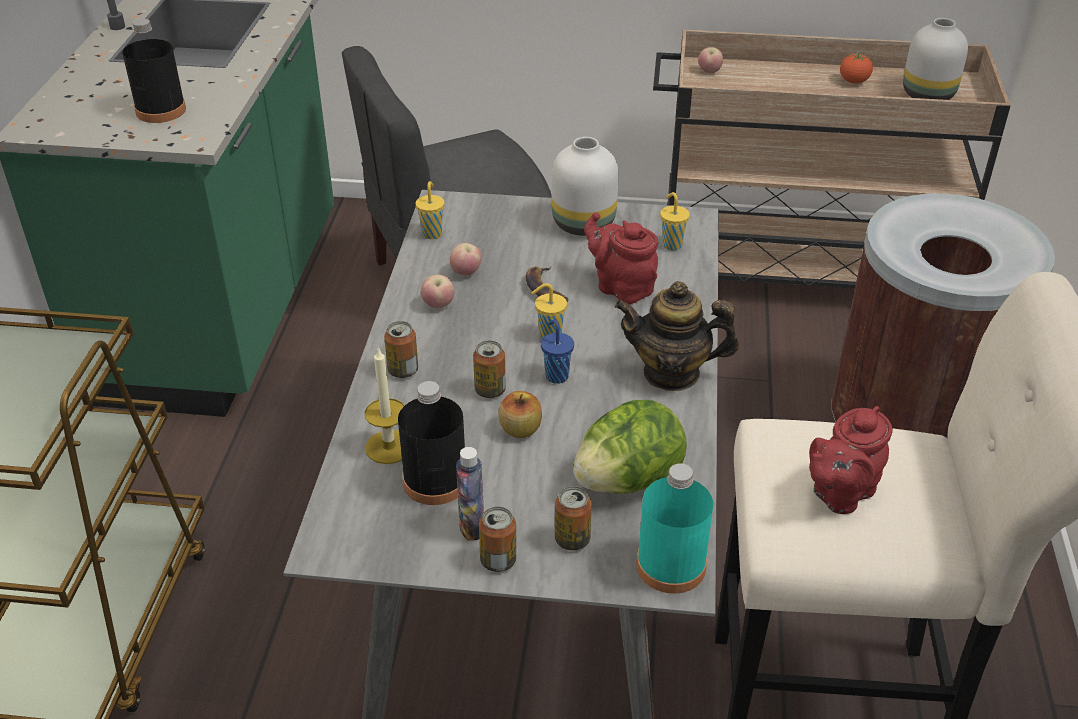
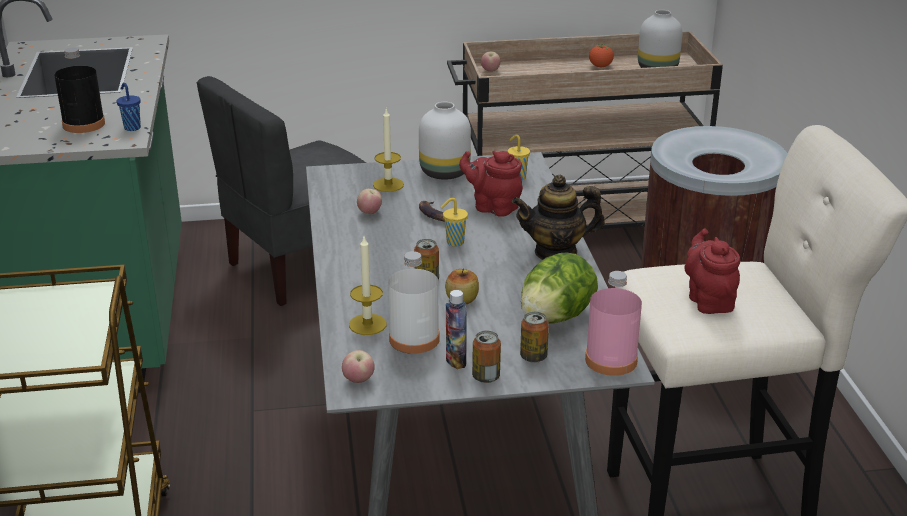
camera: 15 degrees left, 10 degrees down
(403, 370) = (353, 278): can -> none
(432, 233) = (329, 192): yellow cup -> none
(435, 481) = (414, 339): black bottle -> white bottle
(438, 305) = (359, 235): apple -> apple (358, 380)
(507, 232) = (388, 185): none -> candle
(556, 375) = (472, 265): blue cup -> blue cup (132, 127)
(671, 566) = (611, 360): turquoise bottle -> pink bottle
(839, 494) = (708, 300): red teapot -> red teapot turned 135 degrees clockwise

